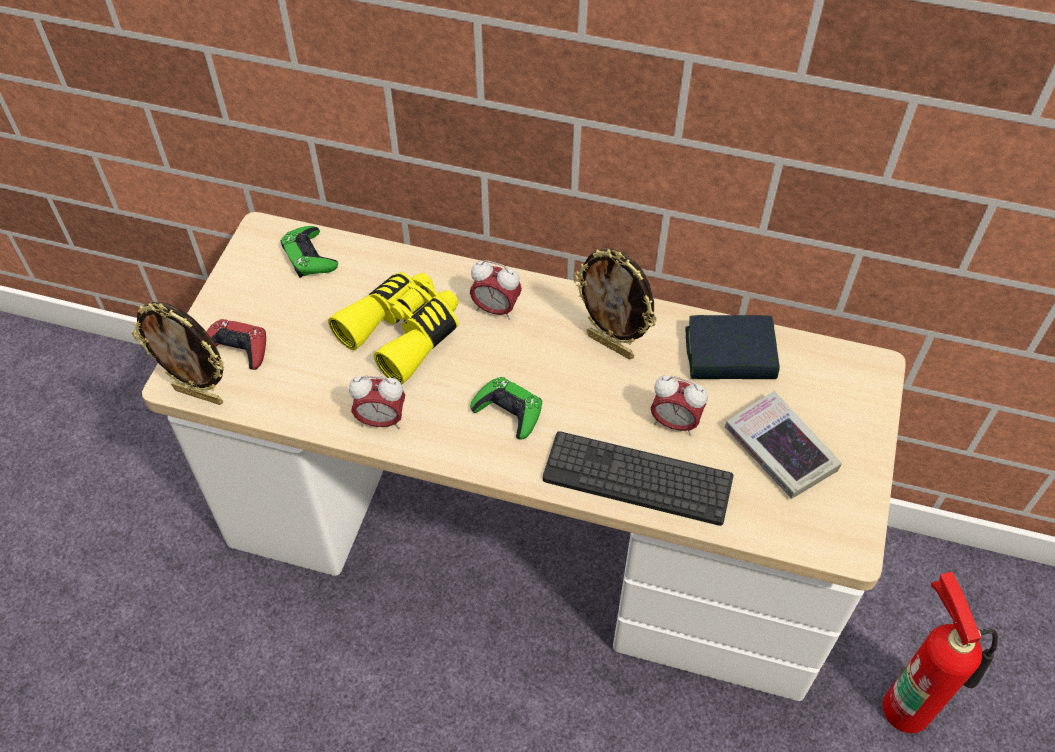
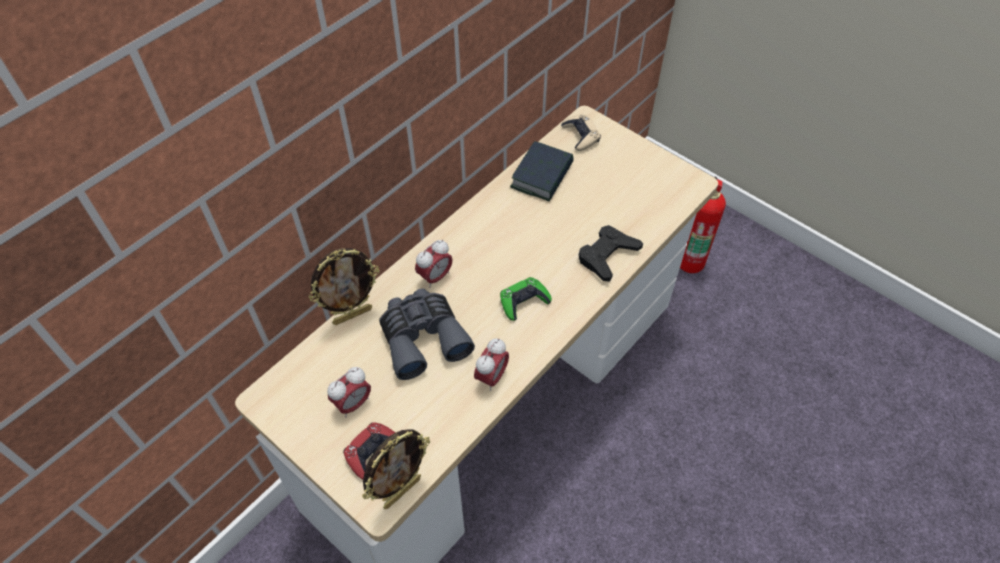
camera: 65 degrees left, 0 degrees up
(309, 257) = (312, 373): green game controller -> none
(403, 332) = (423, 337): yellow binoculars -> grey binoculars
(611, 345) = (502, 228): picture frame -> picture frame (352, 315)
(637, 479) = (607, 256): keyboard -> black game controller
(674, 423) = (576, 222): alarm clock -> alarm clock (353, 403)
(780, 450) = (619, 183): book -> none
(838, 372) = (581, 135): none -> beige game controller

